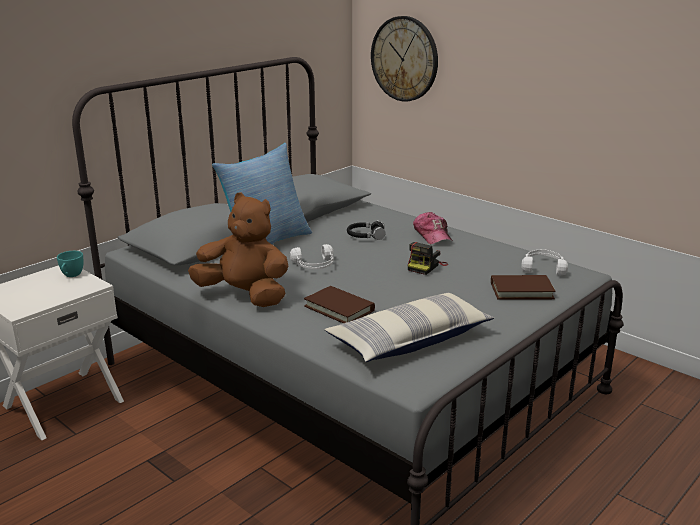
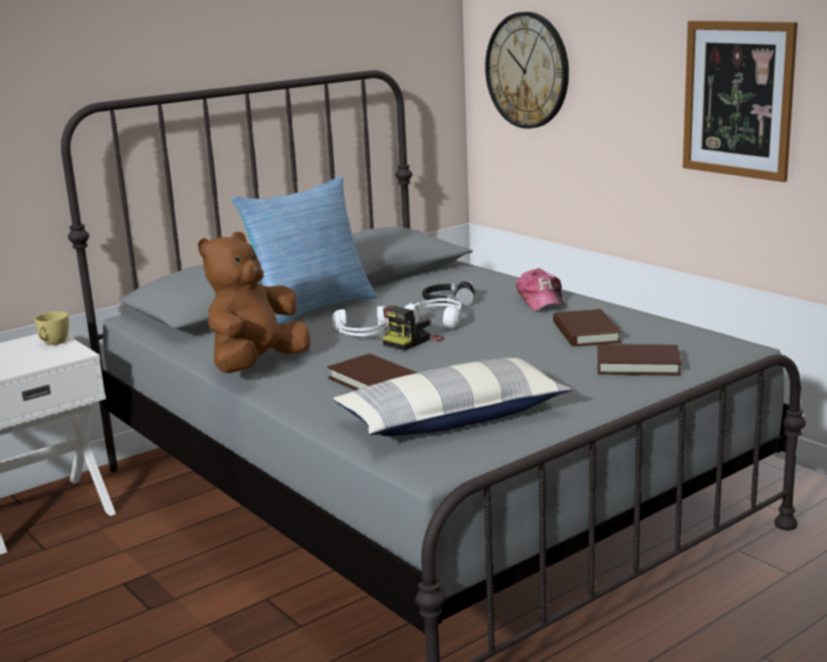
camera: 10 degrees right, 5 degrees down
(71, 275) = (53, 343): turquoise cup -> yellow cup
(245, 295) = (256, 365): brown plush toy -> brown plush toy turned 90 degrees counterclockwise
(426, 266) = (515, 336): camera -> camera (412, 341)
(474, 263) = (586, 333): none -> brown book
(543, 268) = (682, 339): white headphones -> white headphones (437, 321)
(570, 92) = (738, 99): none -> picture

